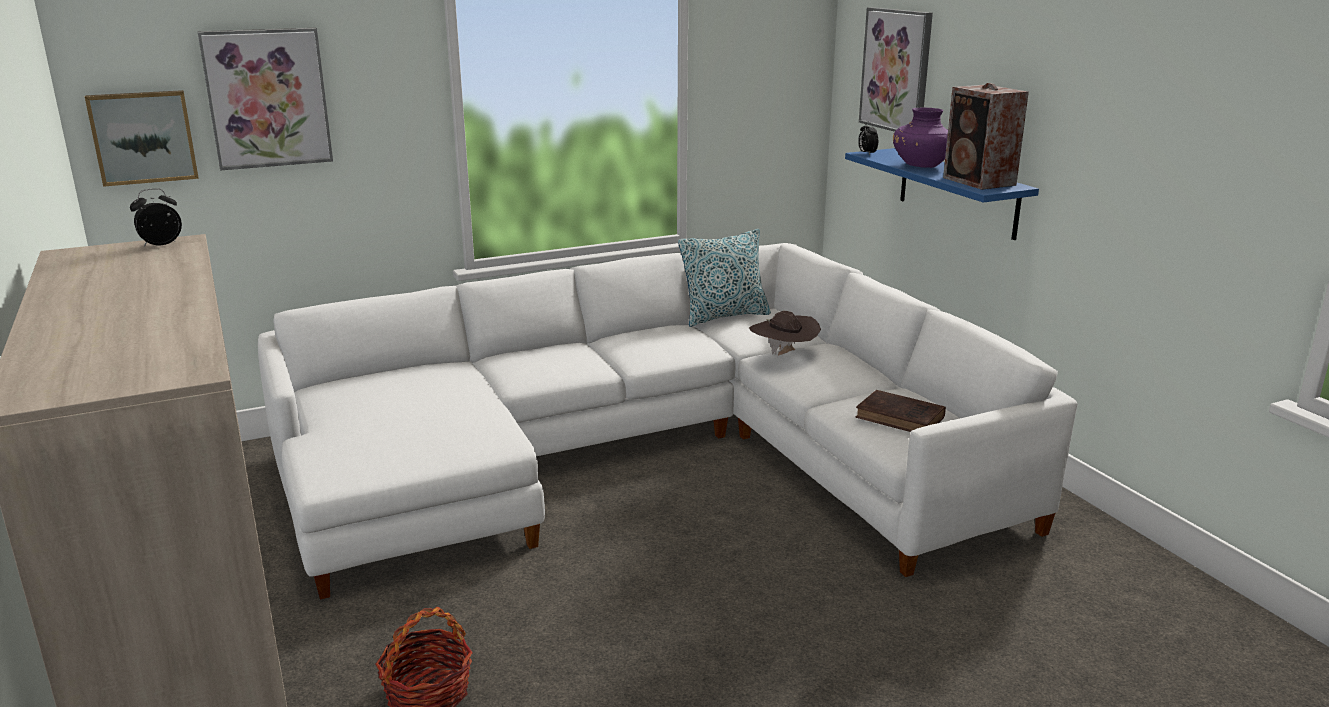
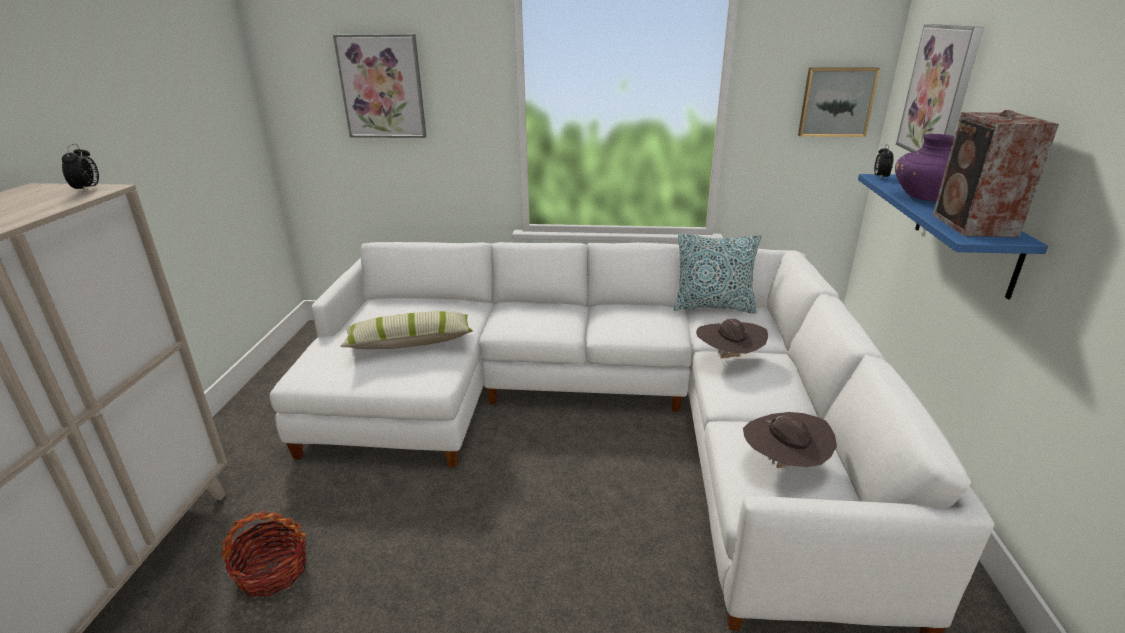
camera: 30 degrees right, 5 degrees up
(143, 137) = (304, 109): picture -> picture (836, 102)
(161, 244) = (87, 189): alarm clock -> alarm clock turned 90 degrees clockwise
(430, 414) = (410, 342): none -> pillow
(902, 418) = (783, 465): brown book -> brown hat

